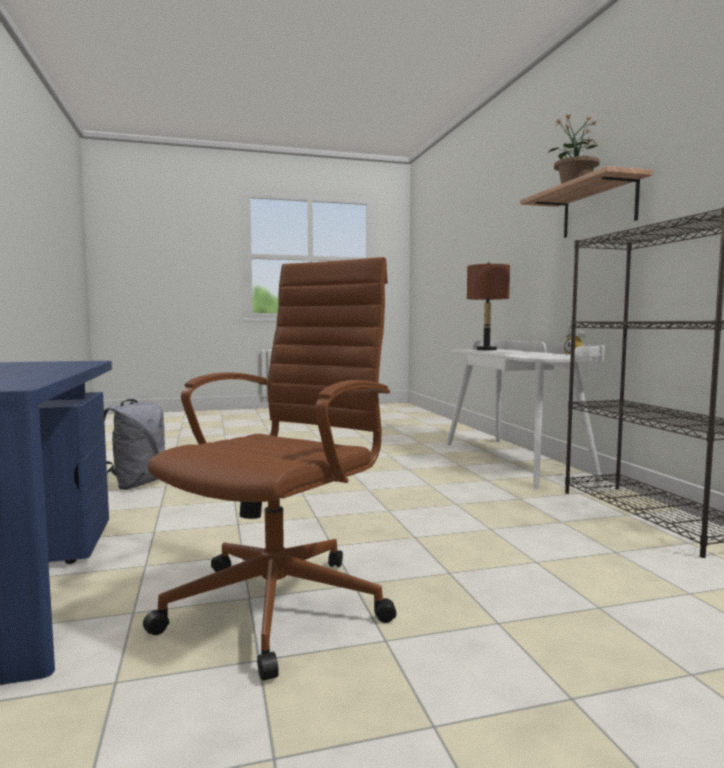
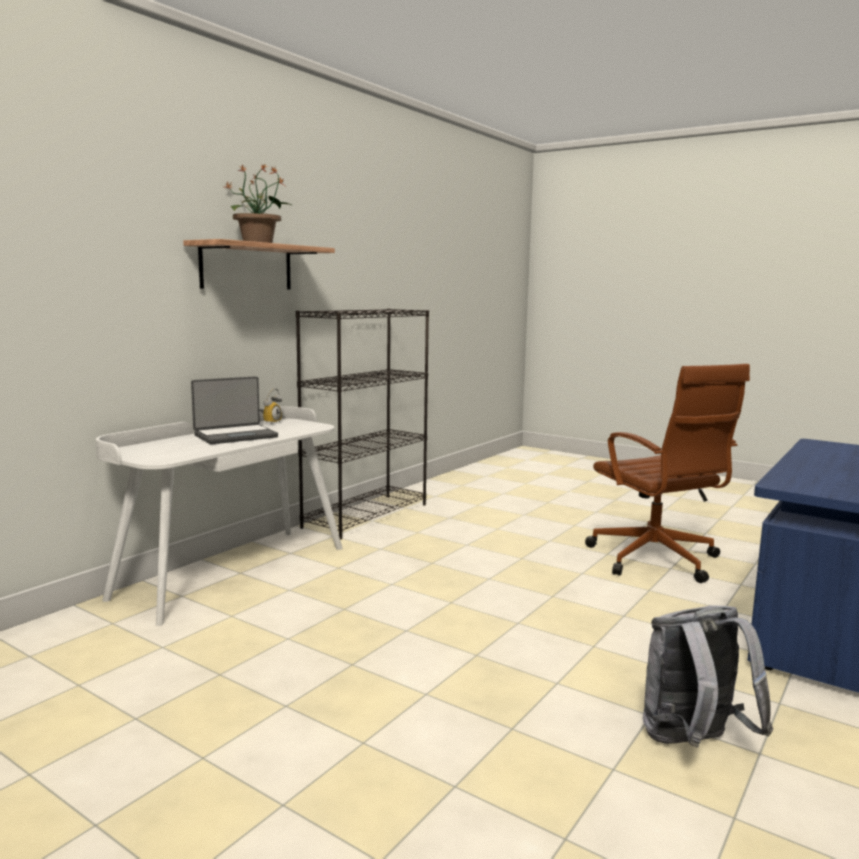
camera: 130 degrees left, 5 degrees up
(282, 603) = (656, 560): brown office chair -> brown office chair turned 105 degrees counterclockwise
(486, 350) = (150, 452): brown table lamp -> none
(522, 353) = (235, 436): none -> laptop

